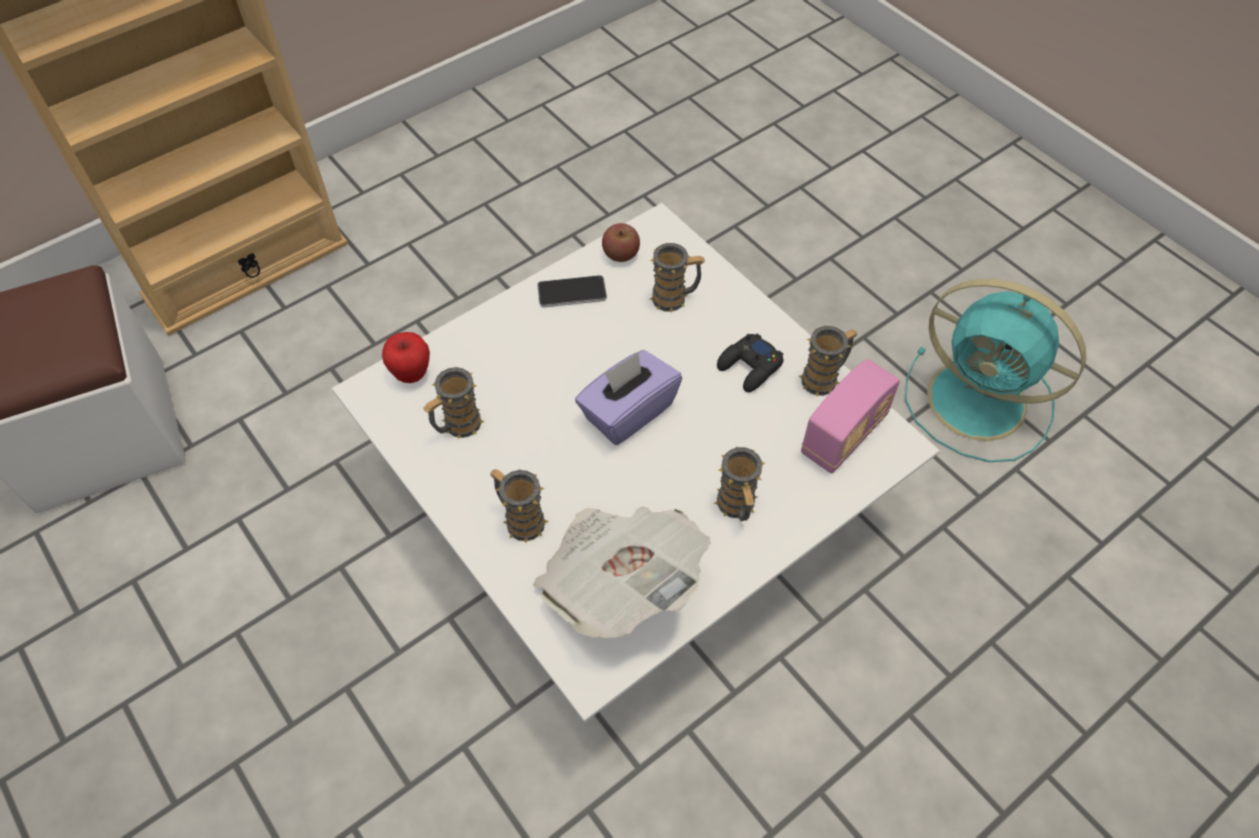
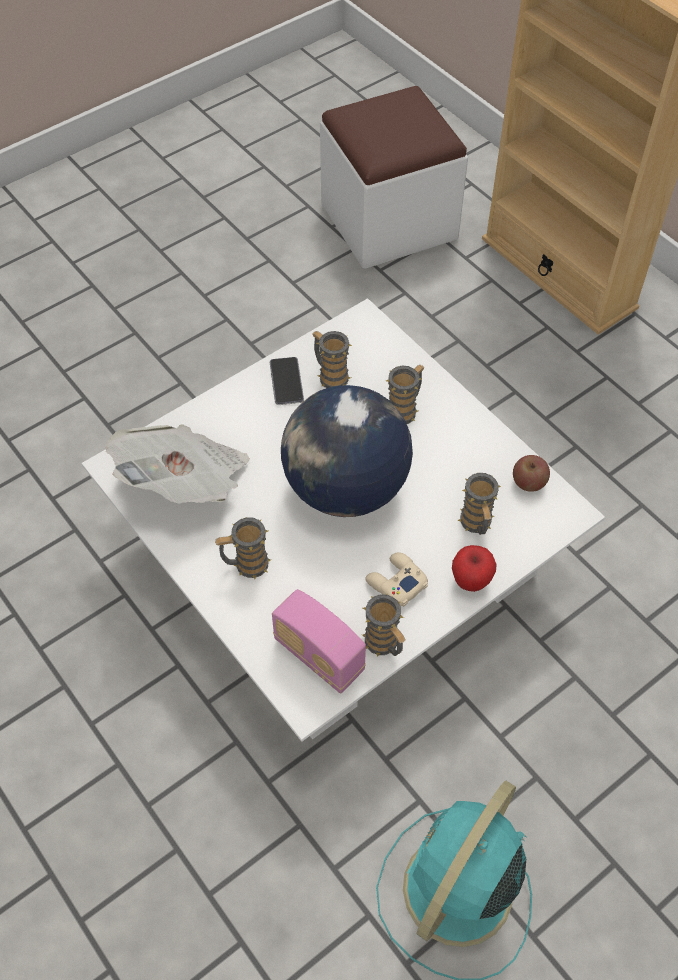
camera: 90 degrees right, 0 degrees up
(411, 373) = (382, 343): apple -> apple (470, 581)
(520, 519) = (243, 419): mug -> mug (405, 409)
(572, 292) = (476, 445): phone -> phone (286, 382)
(628, 412) = (345, 487): purple tissue box -> globe
(750, 367) = (396, 583): black game controller -> beige game controller

